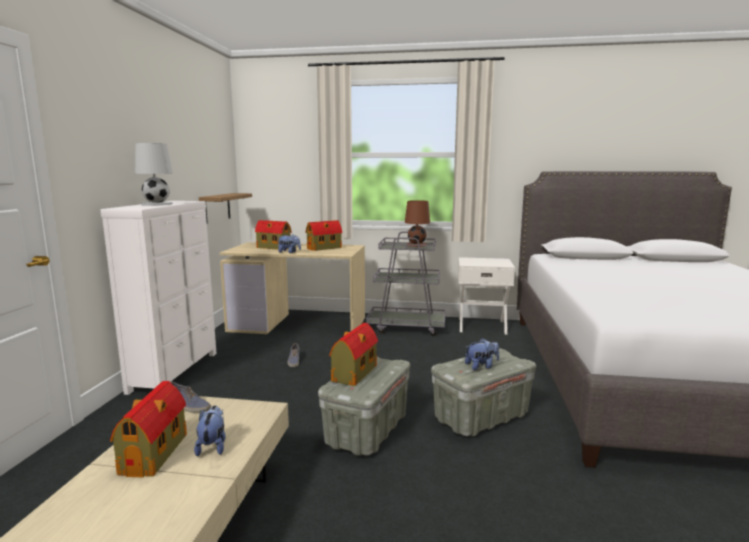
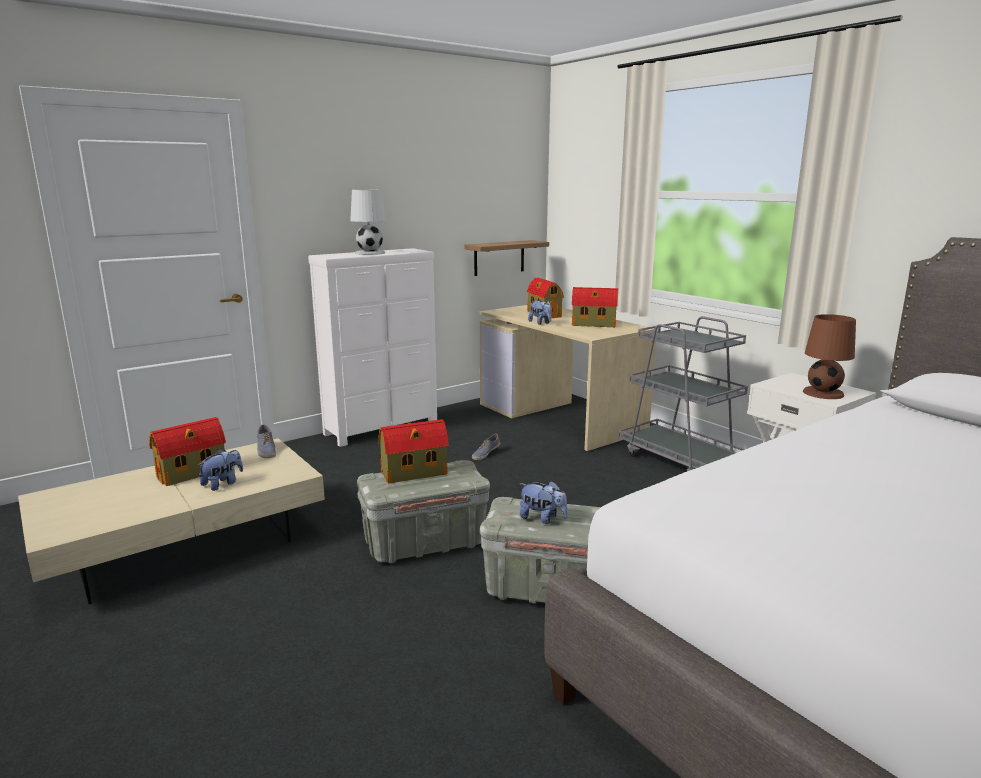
camera: 45 degrees right, 5 degrees up
(417, 245) = (706, 340): brown table lamp -> brown table lamp (823, 393)

